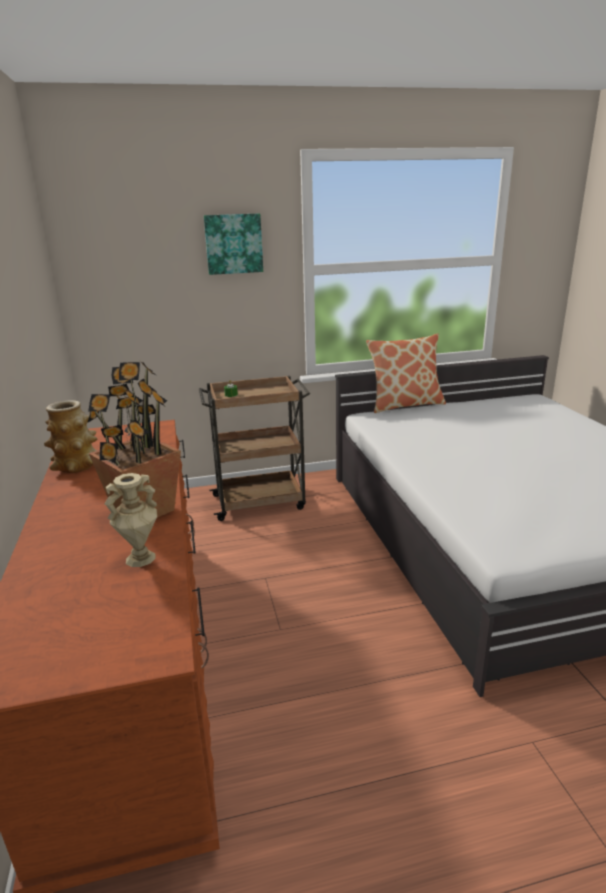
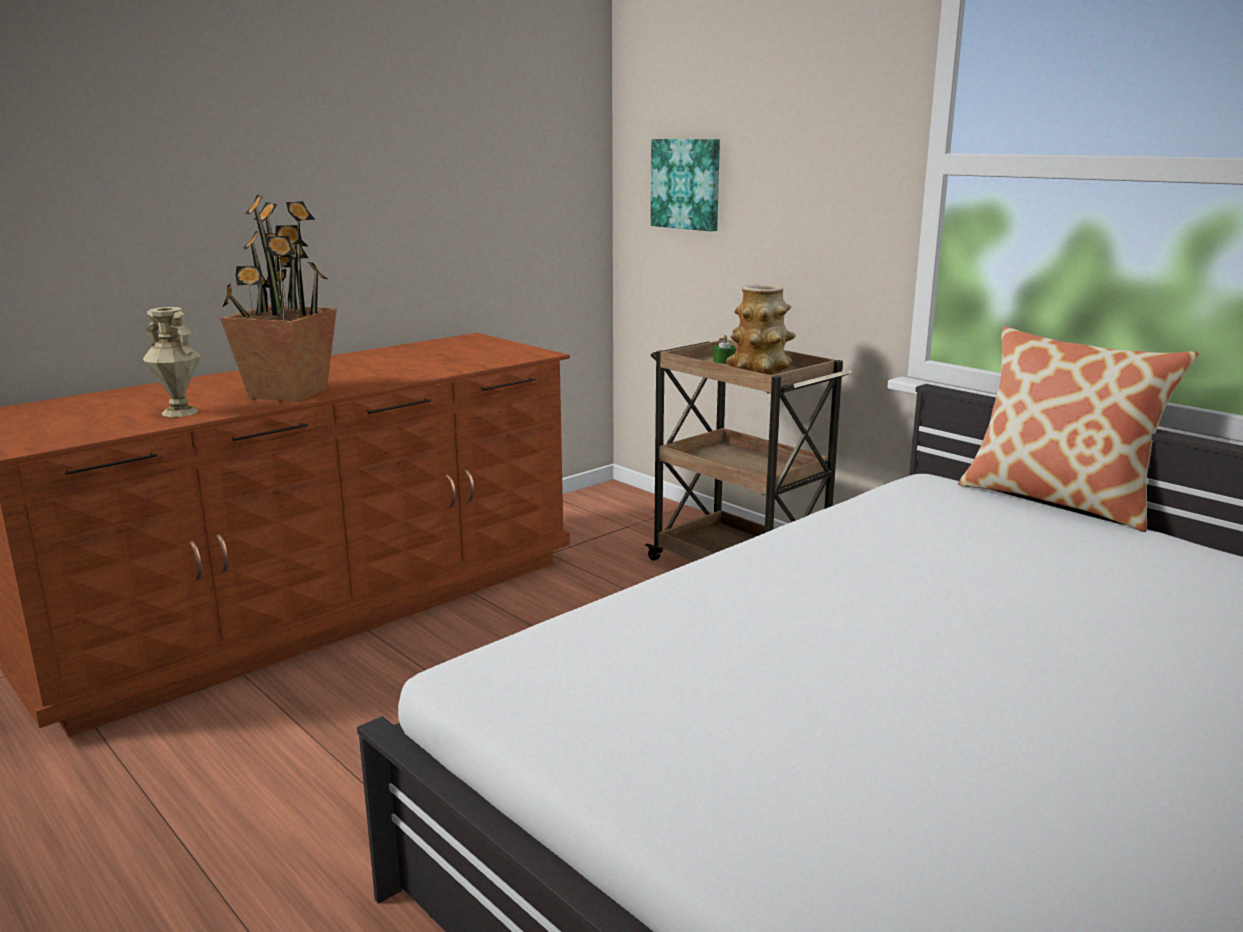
camera: 60 degrees right, 5 degrees down
(77, 465) = (385, 354): vase -> vase (760, 371)
(233, 244) = (819, 106): picture -> picture (687, 184)

